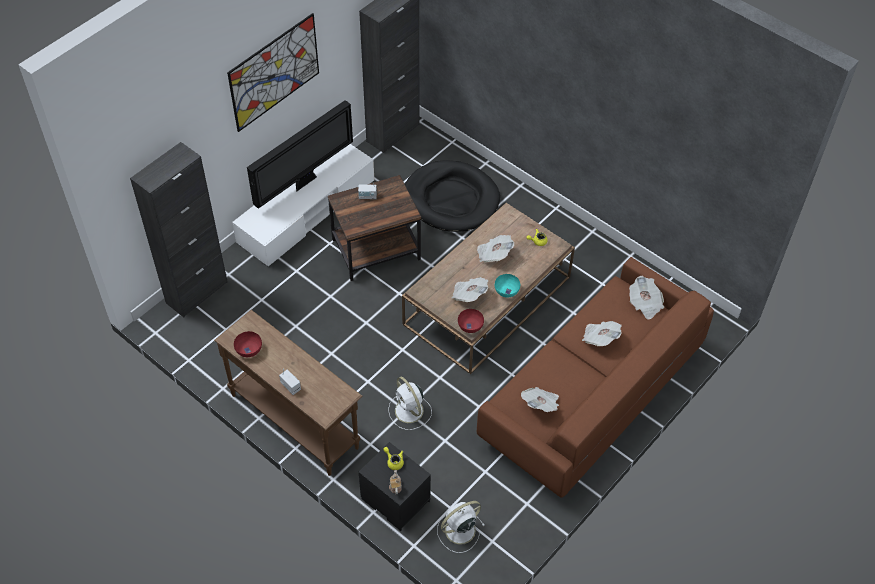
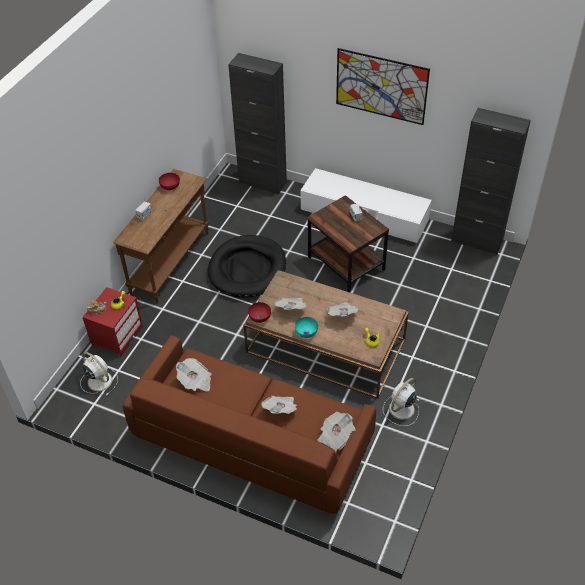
camera: 75 degrees right, 5 degrees down
(305, 181) = (374, 193): television -> none
(394, 500) = (117, 335): black nightstand -> red nightstand
(409, 412) = (198, 324): white fan -> white fan (401, 409)
(451, 199) = (424, 296): black dog bed -> black dog bed (247, 269)

